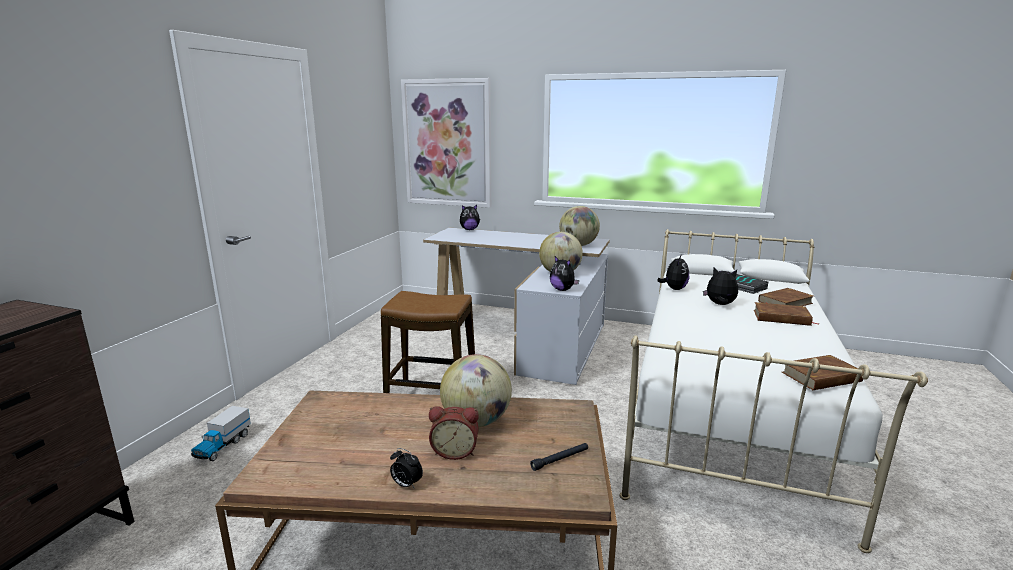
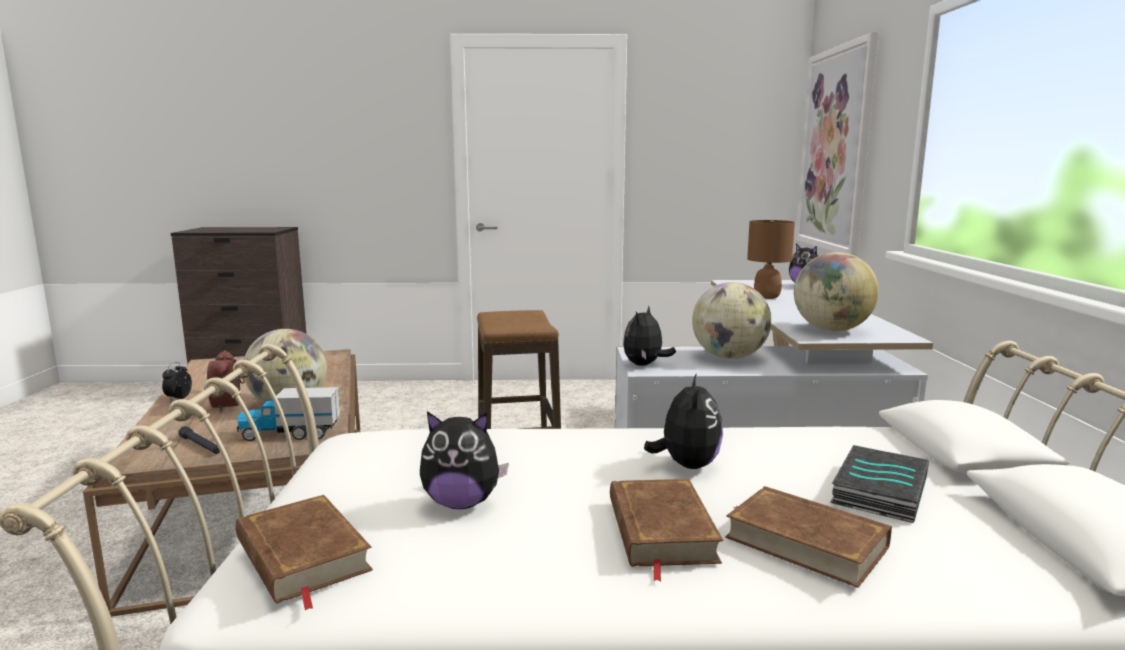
camera: 70 degrees right, 5 degrees down
(223, 446) = (388, 395): toy truck -> toy truck (290, 434)
(492, 240) = (766, 297): none -> brown table lamp
(674, 289) = (752, 427): plush toy -> plush toy (462, 503)

